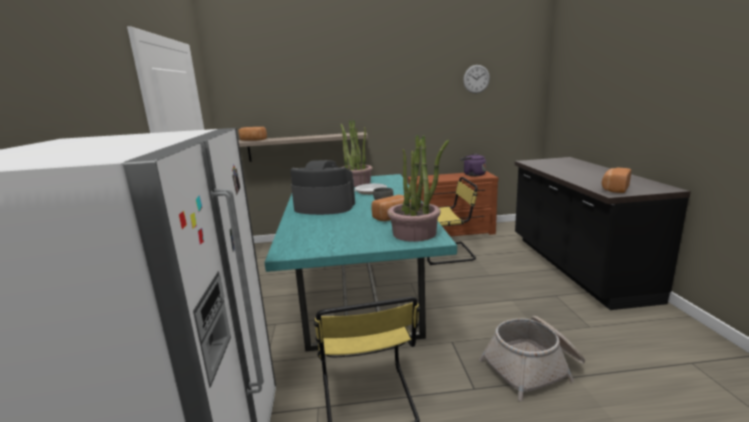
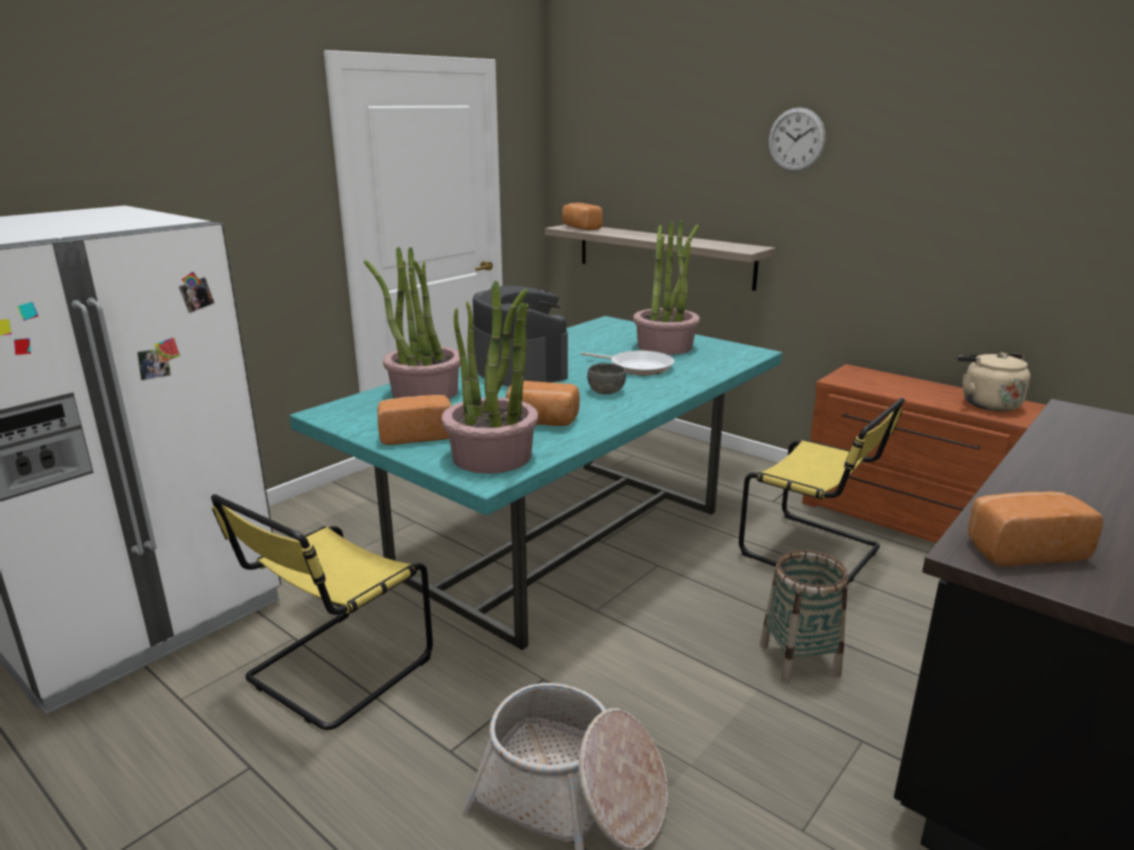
camera: 45 degrees right, 5 degrees up
(309, 228) = (424, 392): none -> potted plant
(360, 241) = (416, 435): none -> bread
(473, 174) = (987, 403): purple kettle -> beige kettle
(476, 79) = (1072, 158): wall clock -> wall clock (796, 140)
(504, 285) = (799, 660): none -> basket

